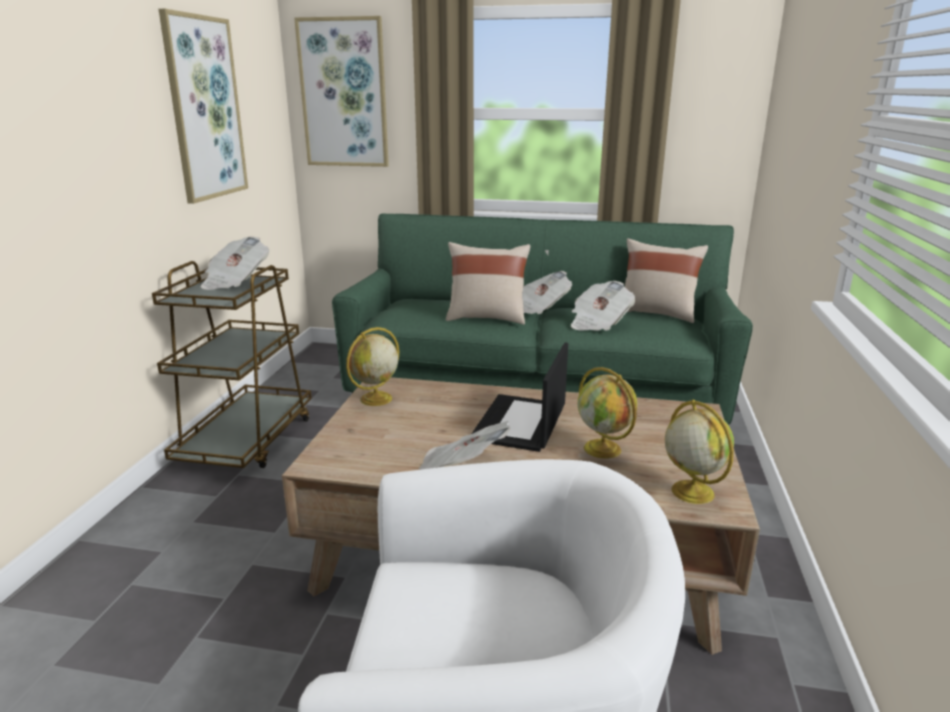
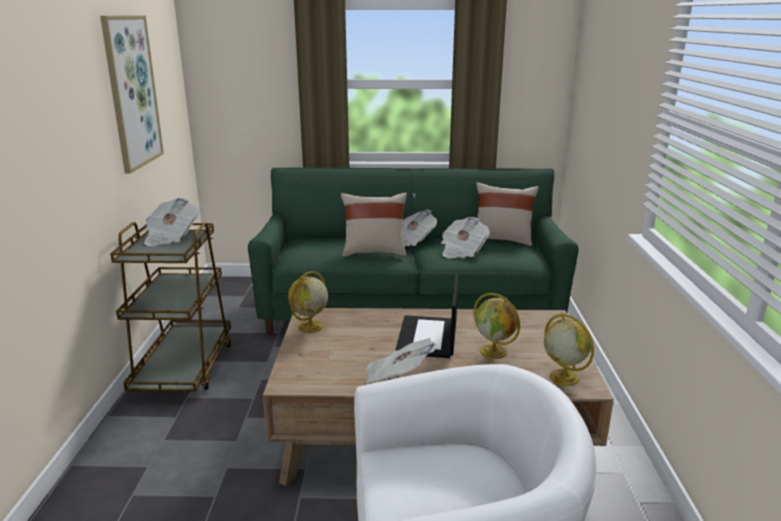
camera: 10 degrees left, 0 degrees up
(344, 94) = (234, 68): picture -> none

